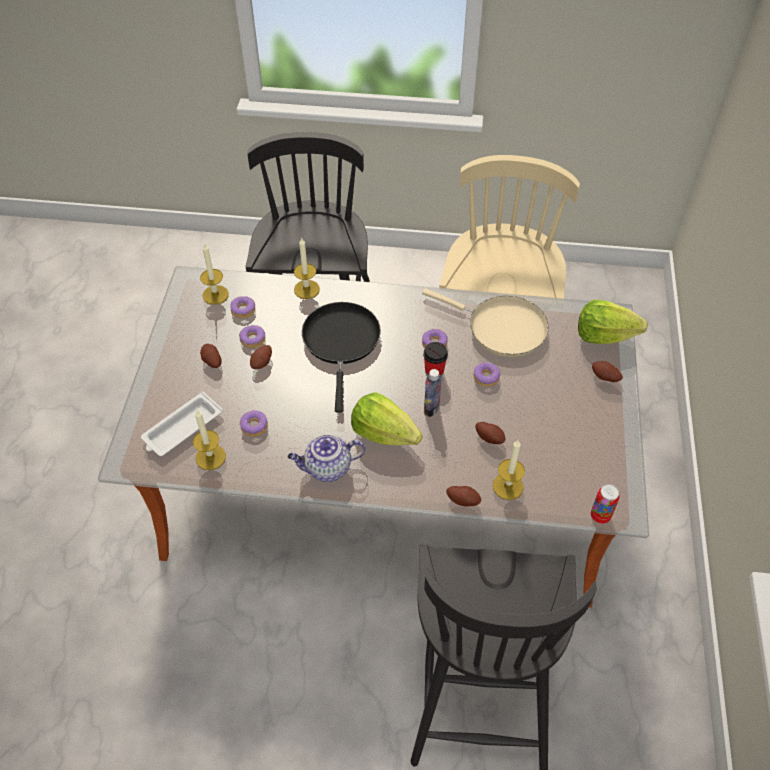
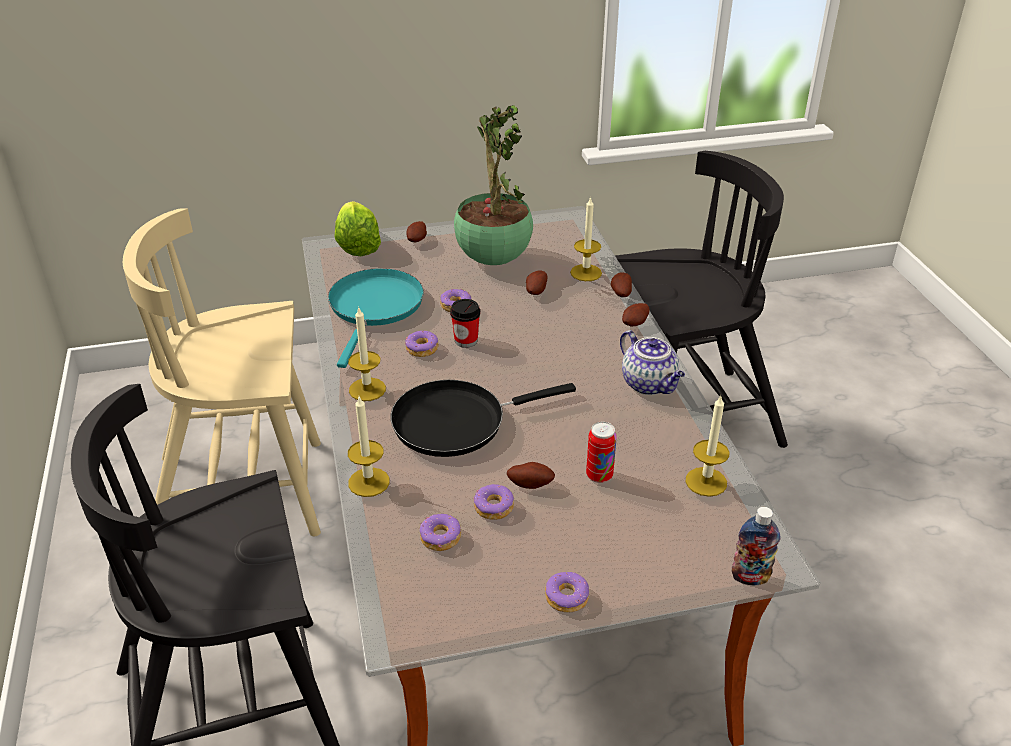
camera: 110 degrees left, 15 degrees down
(182, 428) = (685, 525): white tray -> none
(212, 362) = (557, 537): potato -> potato (635, 324)
(215, 295) = (420, 584): candle -> candle (367, 389)
(254, 426) = (635, 458): donut -> donut (567, 597)
(384, 433) = (575, 356): lettuce -> none
(431, 408) = (520, 332): bottle -> bottle (750, 577)
(501, 328) = (374, 308): beige frying pan -> turquoise frying pan
(555, 423) = (492, 258): none -> potted plant
(600, 516) = (581, 226): can -> can (599, 476)

